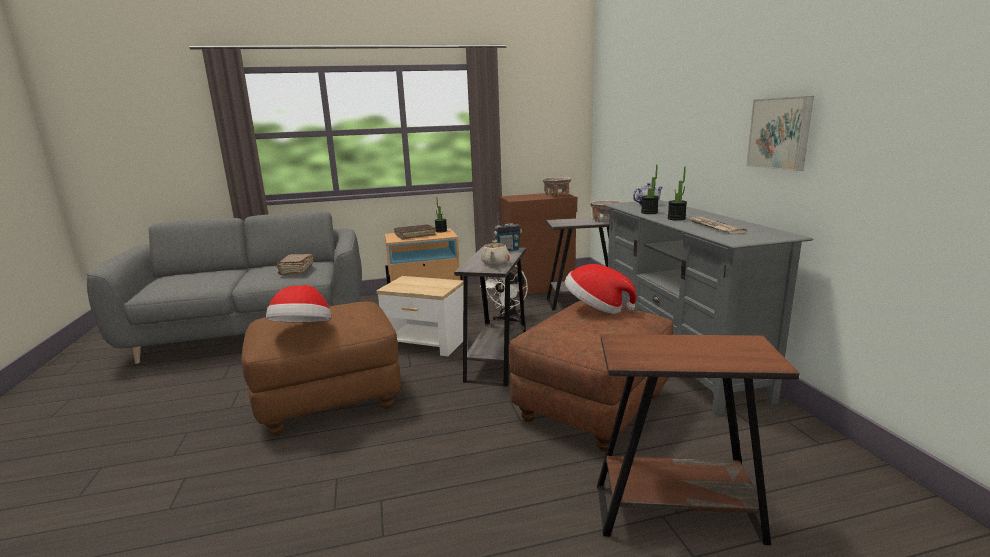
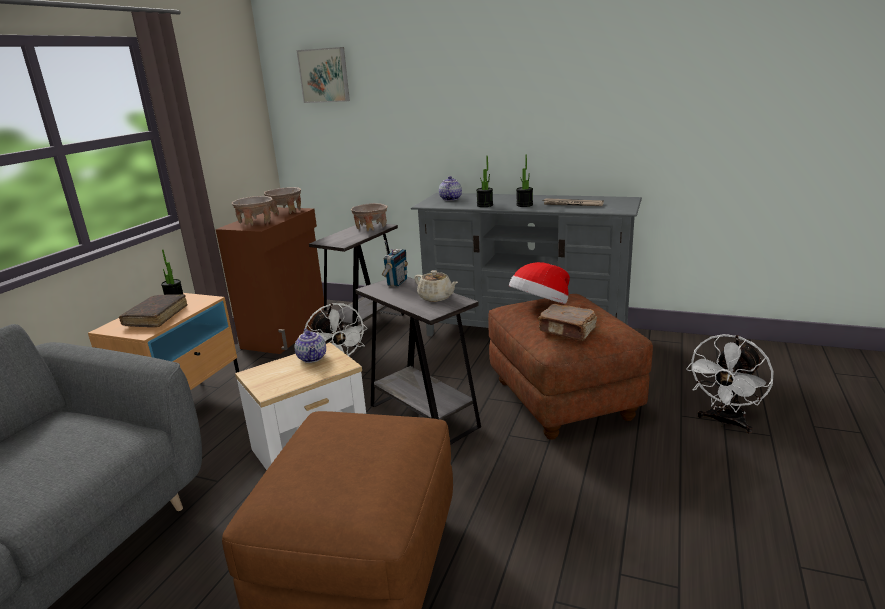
camera: 55 degrees left, 5 degrees up
(296, 270) = (71, 444): brown book -> brown book (567, 331)
(303, 331) = (383, 476): hat -> none
(438, 283) = (313, 358): none -> teapot
(524, 197) = (256, 222): none -> beige bowl
(677, 513) = (725, 422): brown side table -> white fan
(781, 133) = (590, 117): picture -> picture (324, 75)

